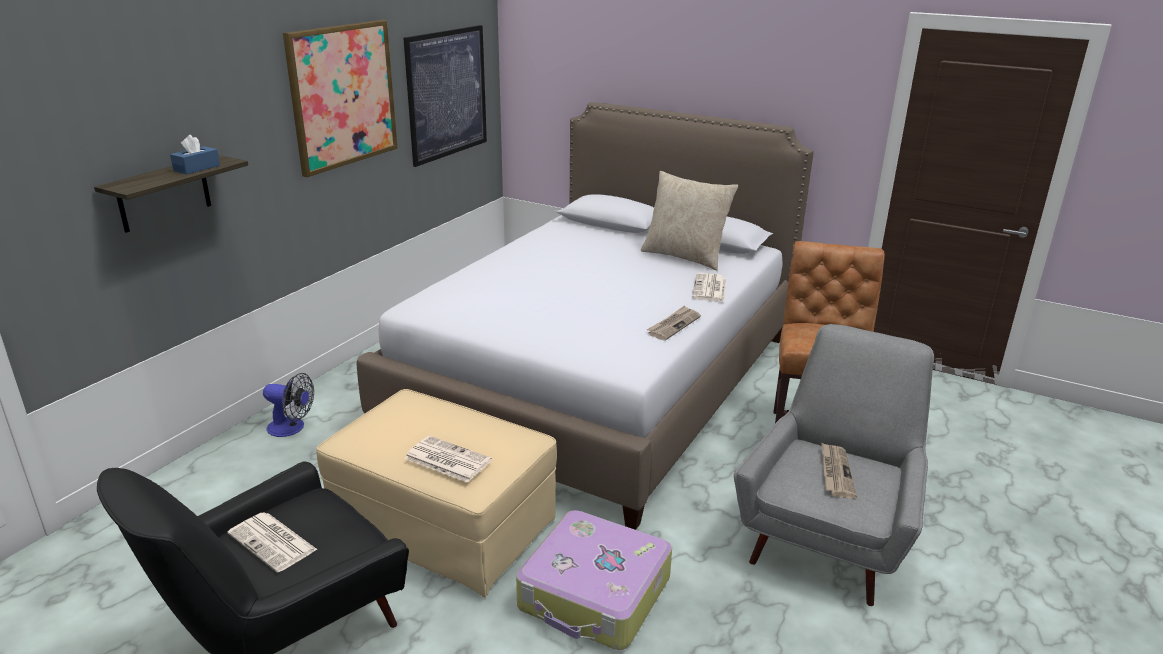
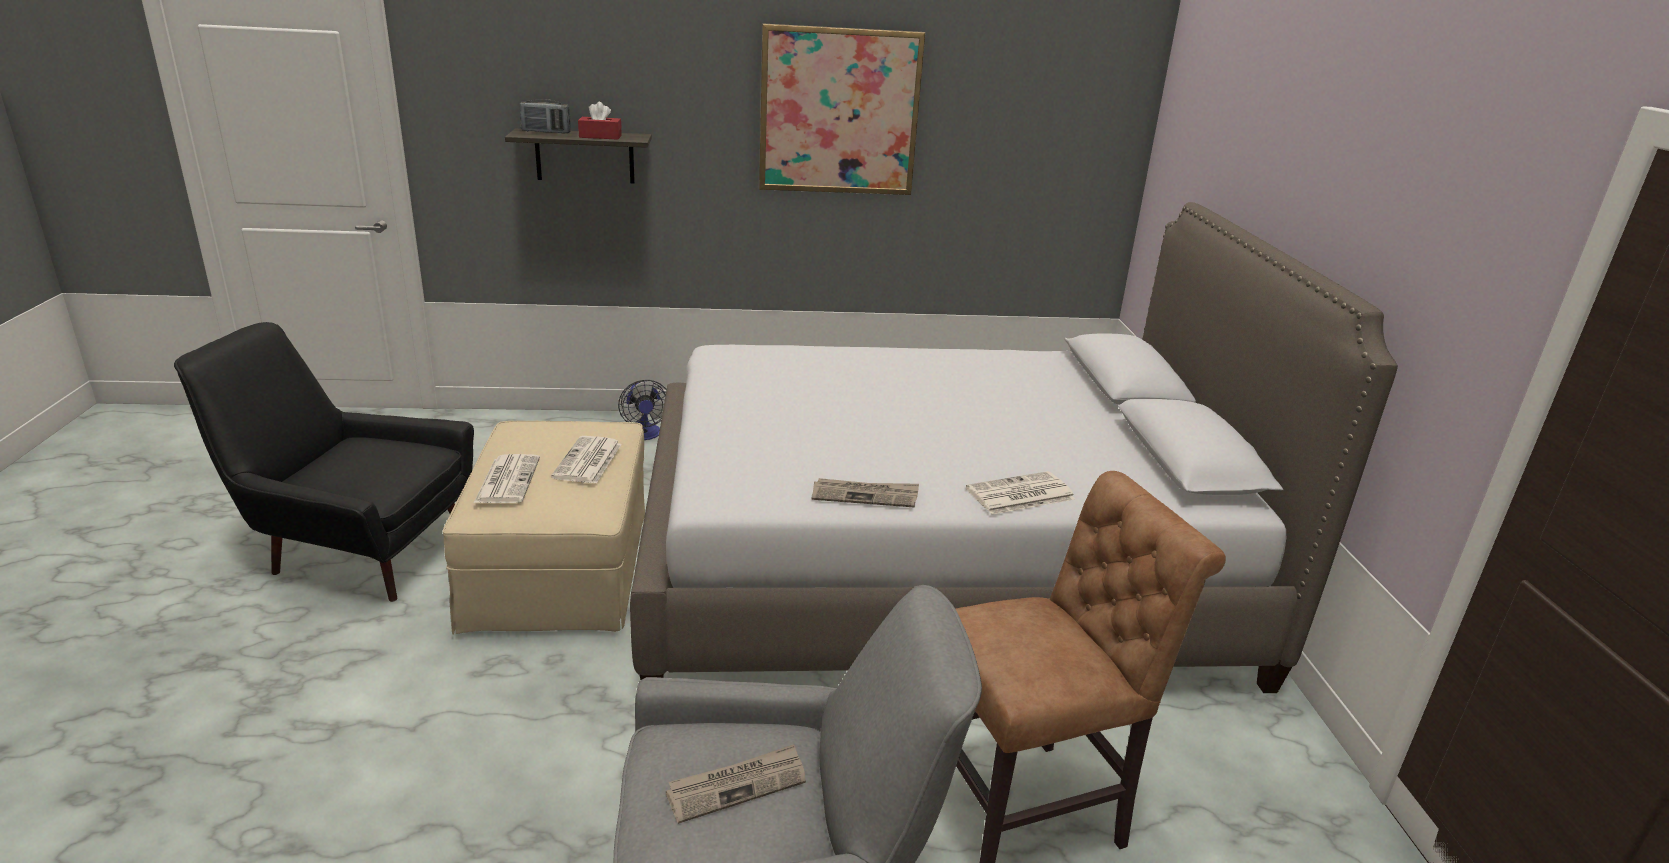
camera: 55 degrees right, 0 degrees up
(139, 179) = (546, 132): none -> radio
(197, 168) = (600, 136): blue tissue box -> red tissue box
(273, 542) = (352, 458): newspaper -> newspaper (588, 461)
(447, 94) = (1027, 149): picture -> none
(595, 594) = (505, 710): suitcase -> none
(685, 256) = (1099, 453): beige pillow -> none

